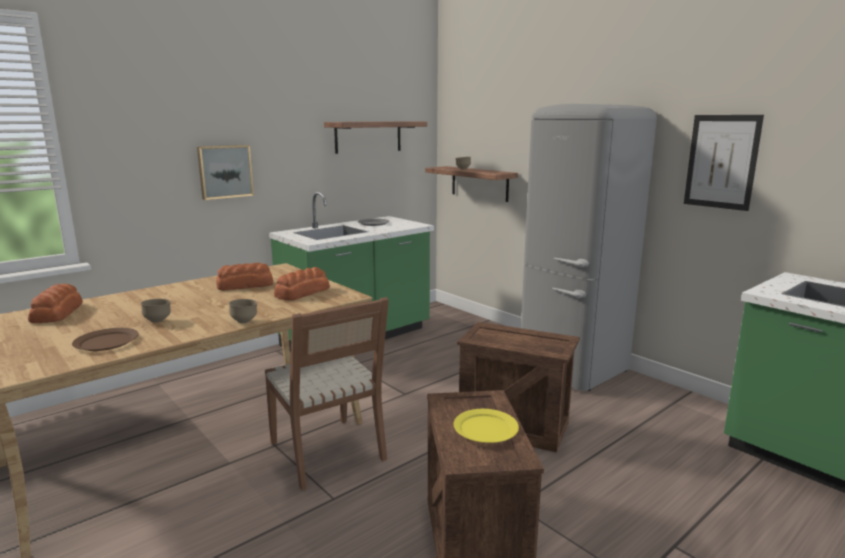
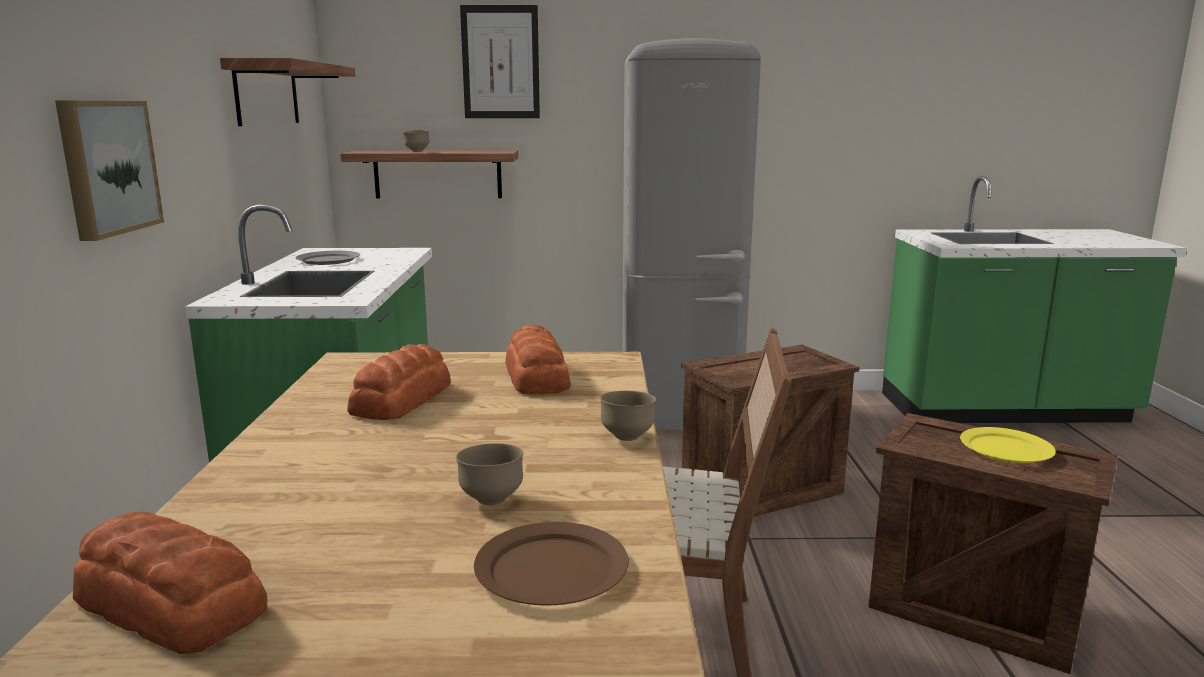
camera: 50 degrees left, 0 degrees up
(721, 162) = (819, 115): picture -> picture (500, 62)

